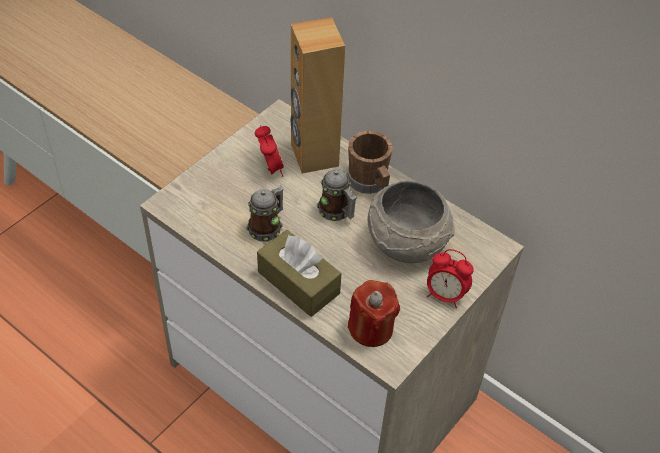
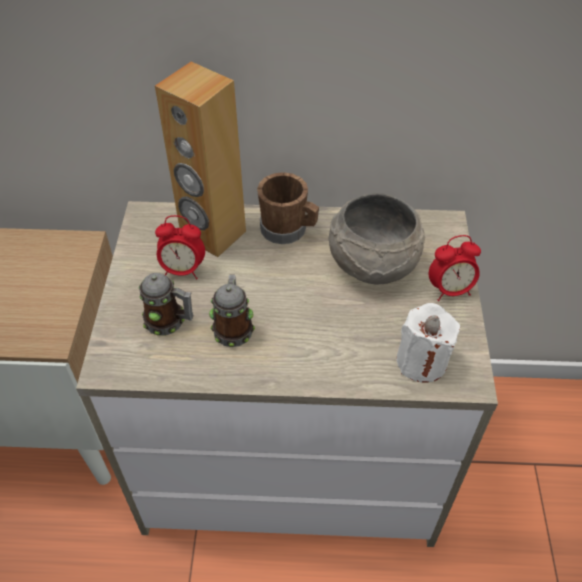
camera: 35 degrees left, 0 degrees up
(270, 169) = (183, 270): alarm clock -> alarm clock turned 150 degrees clockwise
(298, 282) = (315, 362): brown tissue box -> none
(337, 212) = (285, 273): mug -> mug (169, 321)
(371, 328) = (421, 361): red candle -> white candle

